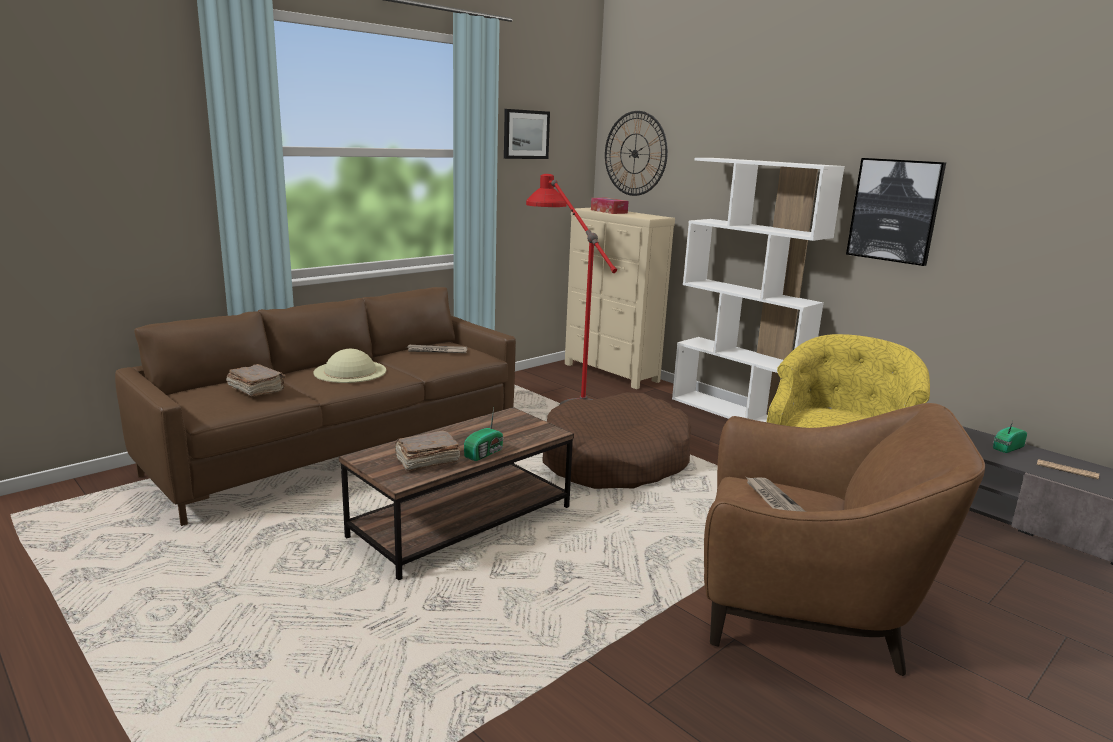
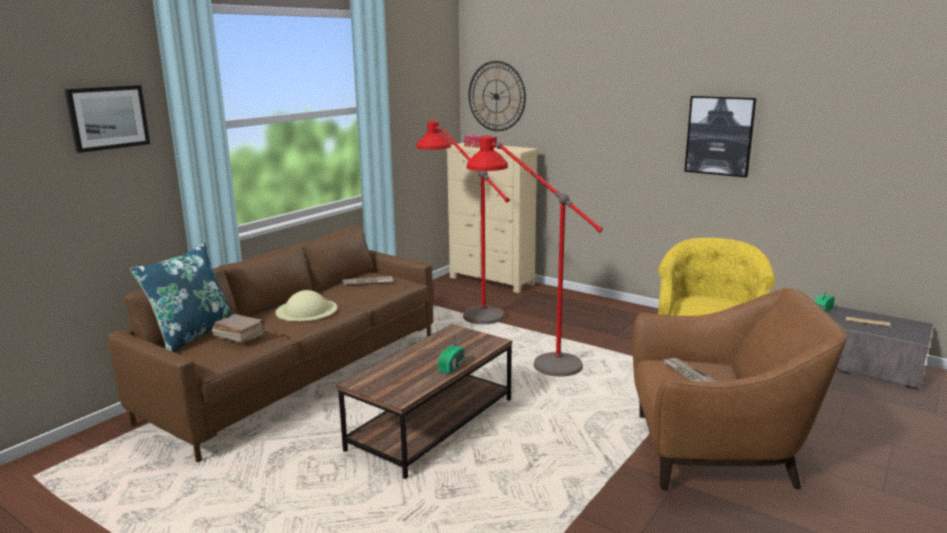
camera: 10 degrees left, 0 degrees up
(210, 383) = (193, 335): none -> blue pillow
(426, 461) = (410, 379): brown book -> none
(525, 134) = (407, 87): picture -> picture (108, 117)
(614, 461) = (528, 357): brown dog bed -> red floor lamp
(736, 413) = (605, 304): white bookcase -> none

